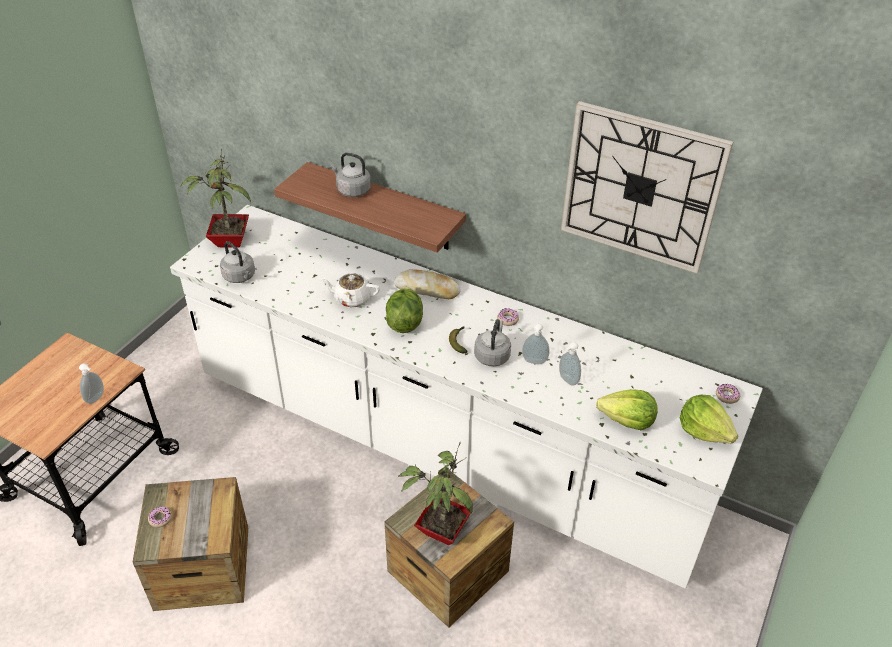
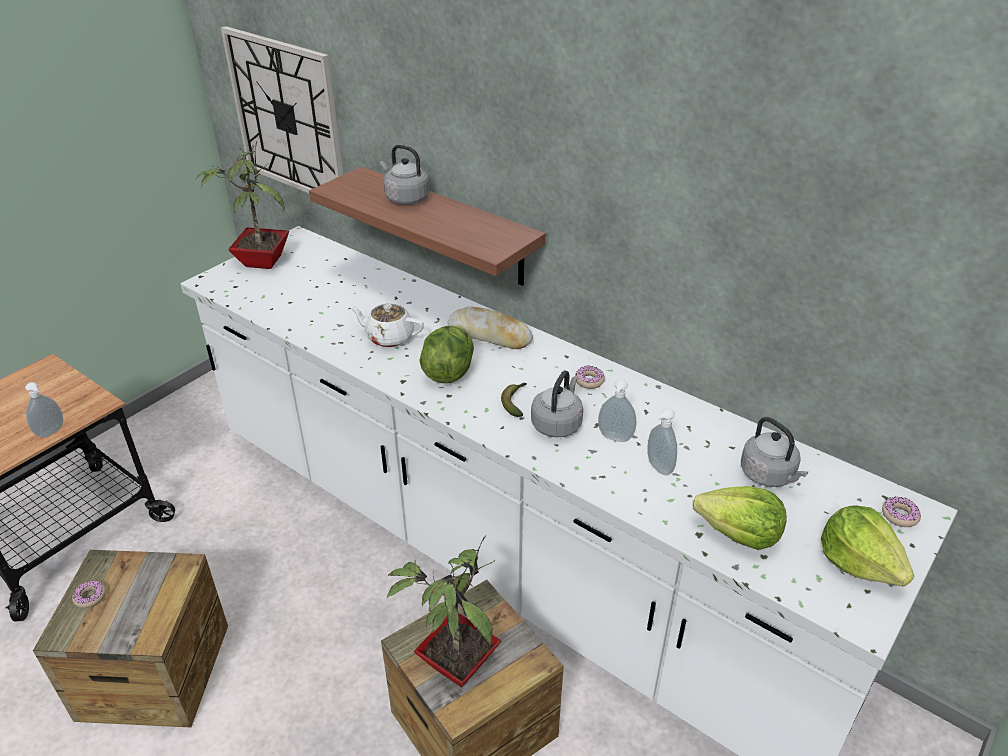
camera: 10 degrees right, 5 degrees down
(240, 277) = (259, 301): grey kettle -> grey kettle (769, 475)
(640, 188) = (785, 185): wall clock -> wall clock (287, 116)

